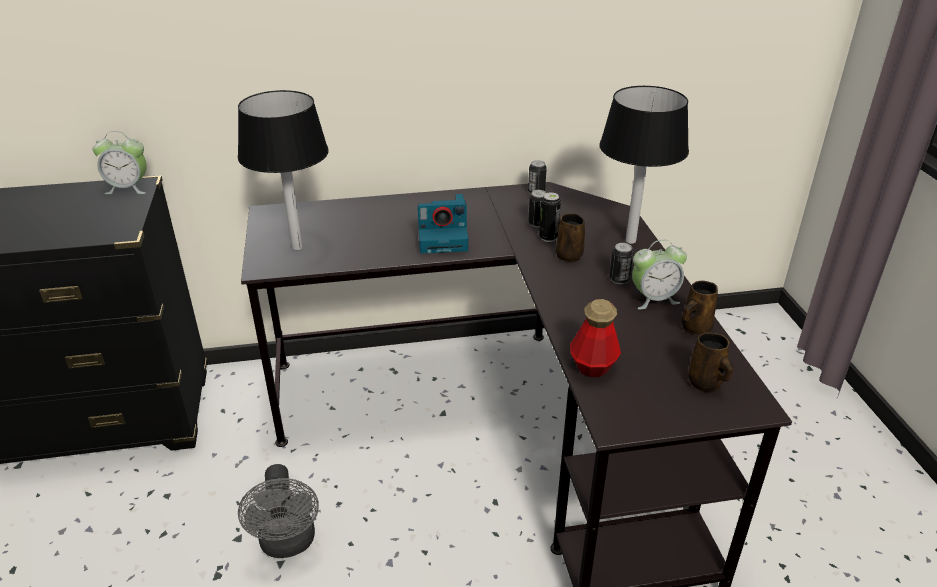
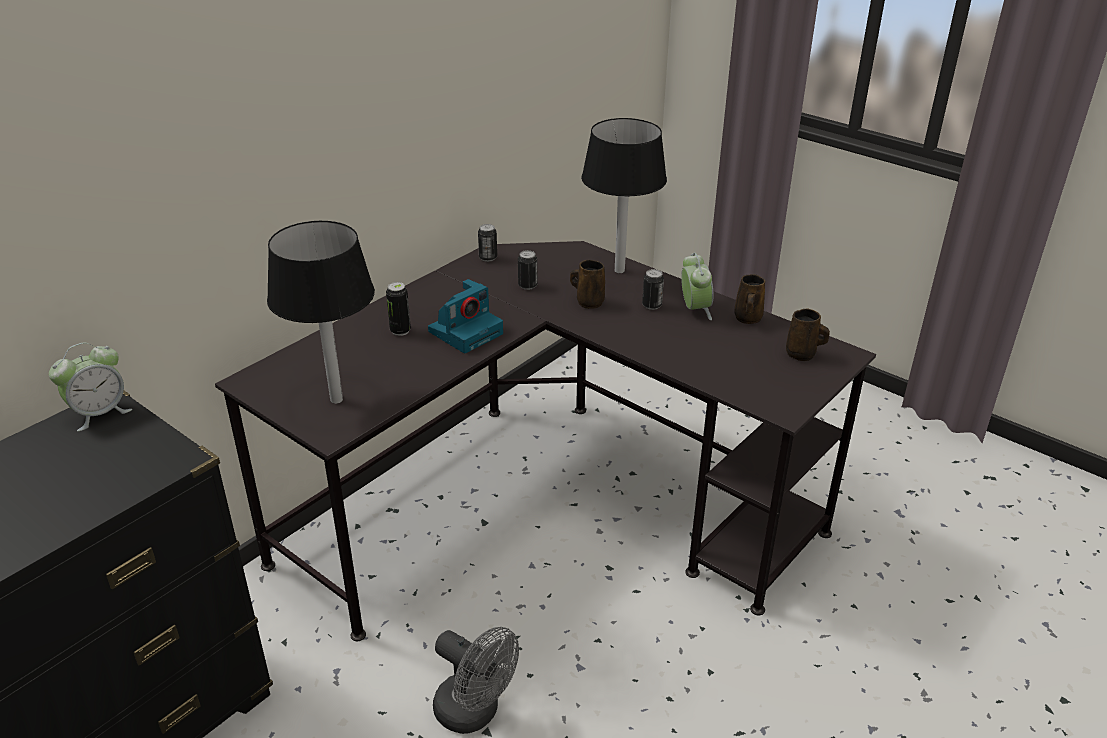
camera: 40 degrees left, 0 degrees up
(548, 238) = (553, 294): can -> can (400, 331)
(593, 366) = (719, 379): bottle -> none
(654, 299) = (694, 310): alarm clock -> alarm clock turned 45 degrees counterclockwise

